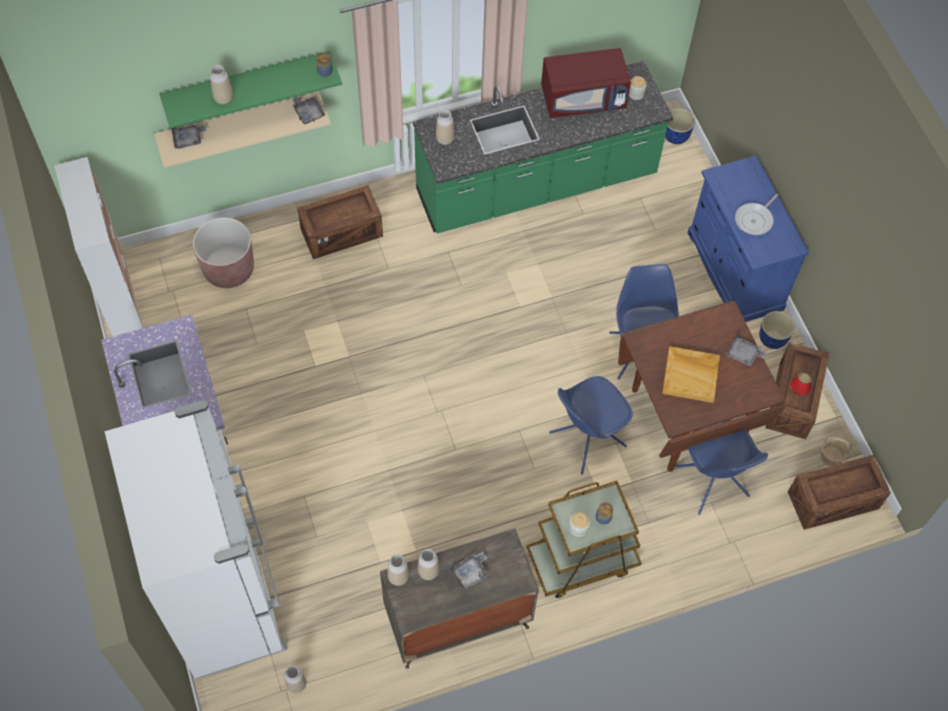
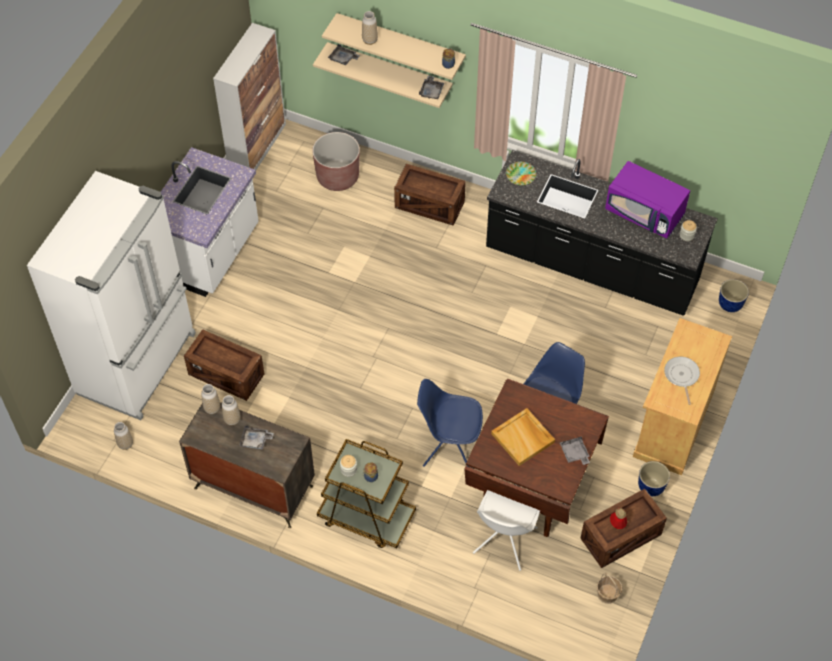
camera: 45 degrees right, 5 degrees down
(247, 82) = (400, 43): green shelf -> beige shelf
(445, 139) = (520, 175): vase -> plate
(536, 186) = (591, 266): green counter -> black counter
(583, 98) = (645, 213): red microwave -> purple microwave
(712, 482) = (504, 541): blue chair -> white chair
(734, 271) = (673, 422): blue cabinet -> beige cabinet
(755, 220) = (681, 376): frying pan -> frying pan turned 90 degrees clockwise
(832, 501) = (576, 622): crate -> crate (226, 374)

